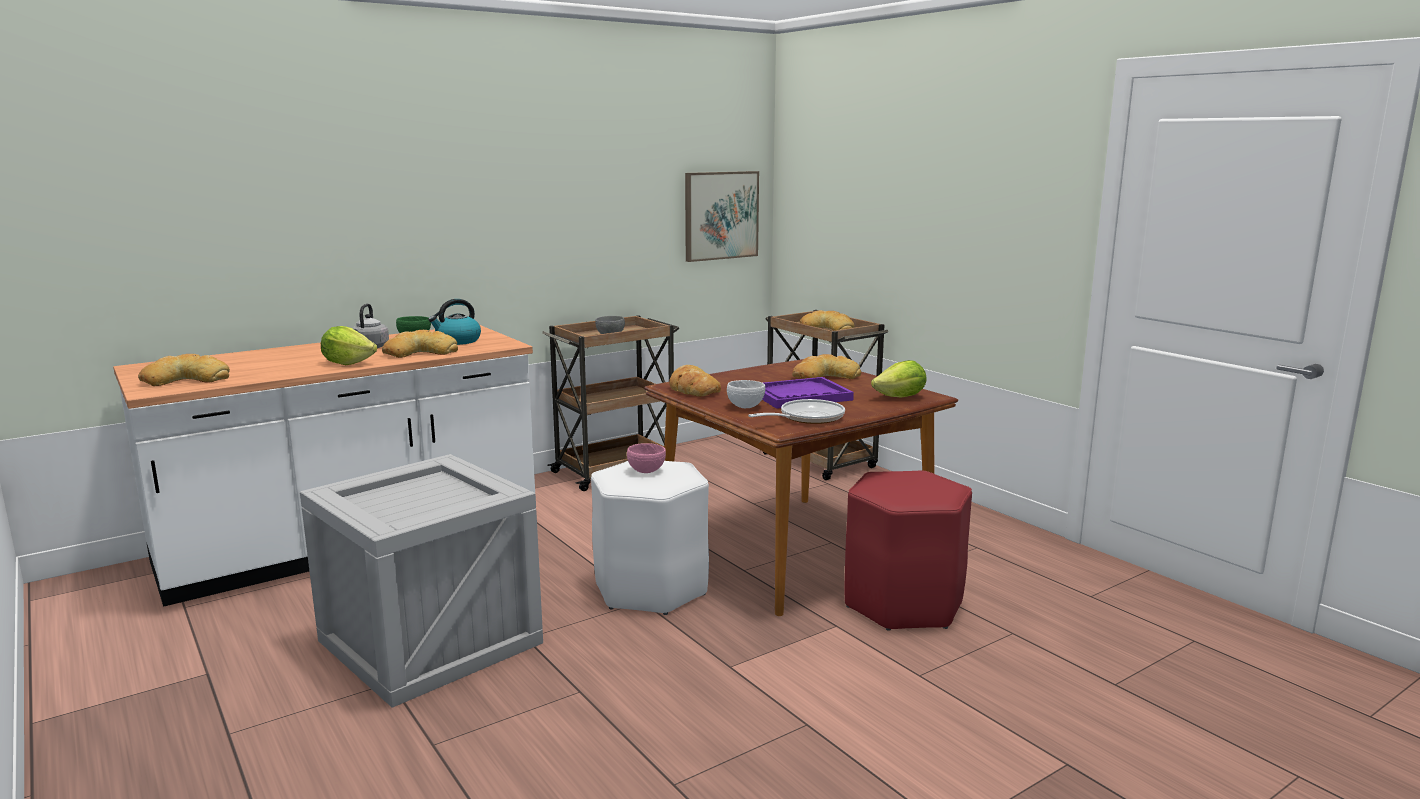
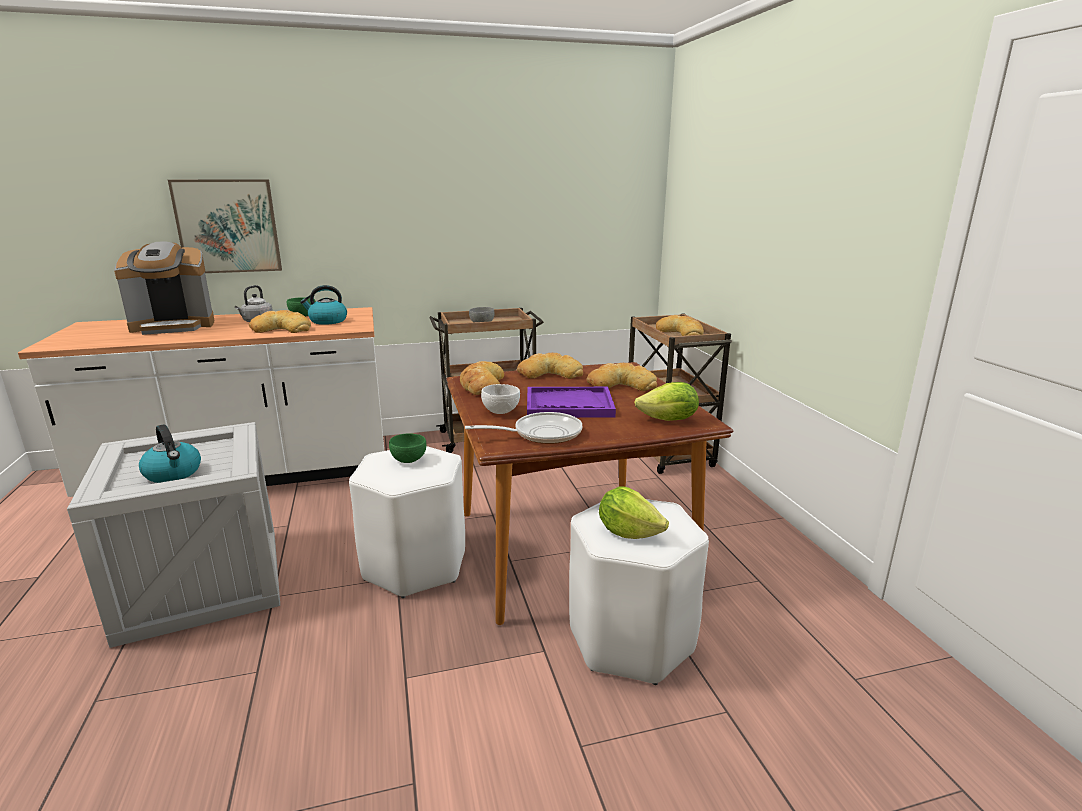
camera: 20 degrees right, 5 degrees up
(186, 379) = (88, 338): bread -> bread (550, 373)
(271, 360) = (174, 326): none -> coffee machine
(348, 363) = (215, 334): lettuce -> lettuce (628, 532)
(429, 505) = (173, 473): none -> kettle
(646, 471) = (408, 460): pink bowl -> green bowl
(720, 215) = (608, 222): picture -> picture (228, 226)
(903, 605) = (630, 639): red stool -> white stool

